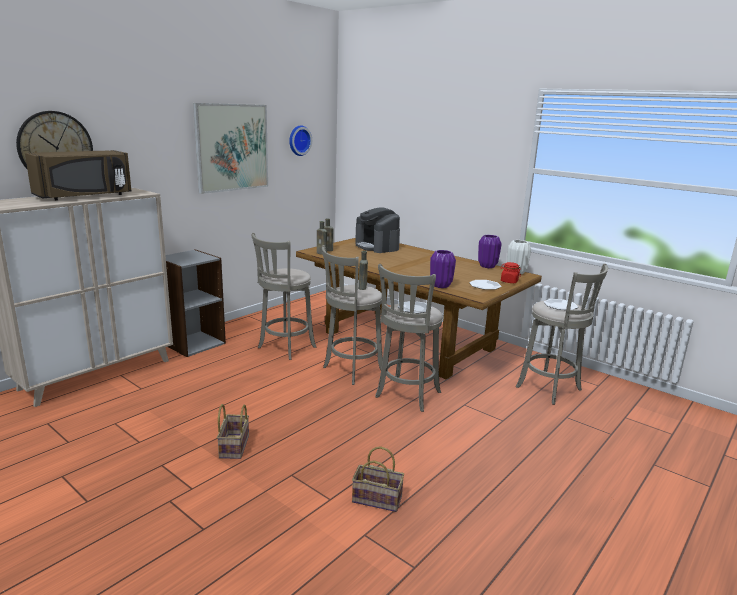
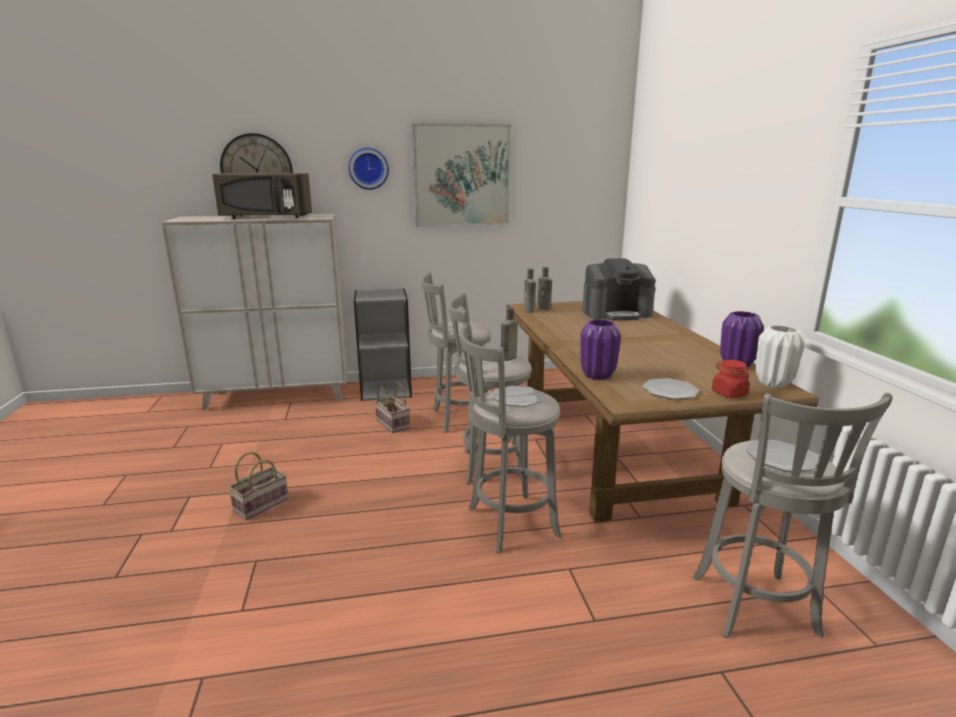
camera: 40 degrees right, 0 degrees up
(298, 140) = (562, 170): wall clock -> wall clock (368, 168)
(377, 246) = (616, 313): coffee machine -> coffee machine turned 105 degrees counterclockwise
(378, 499) = (282, 641): basket -> basket (394, 424)

